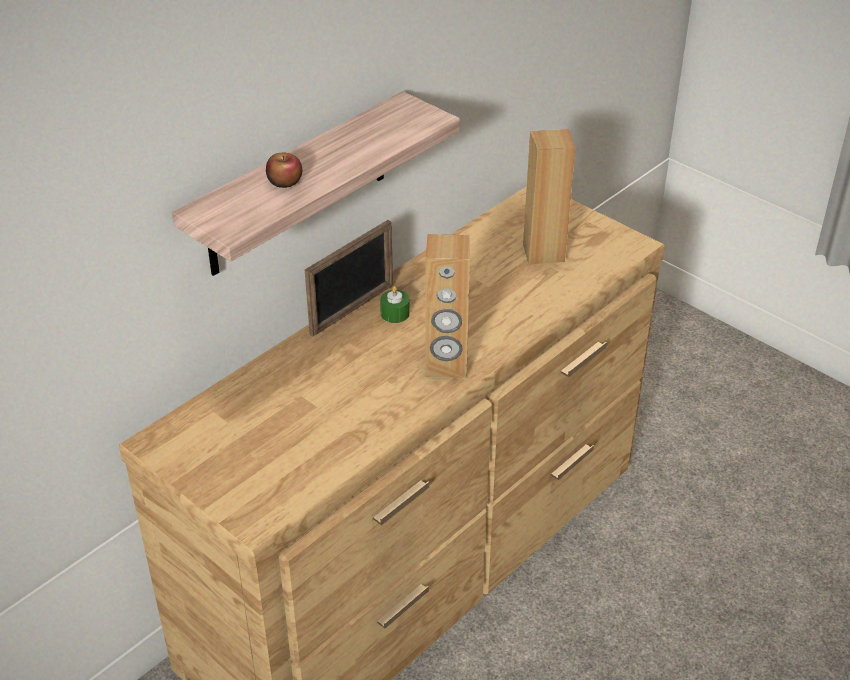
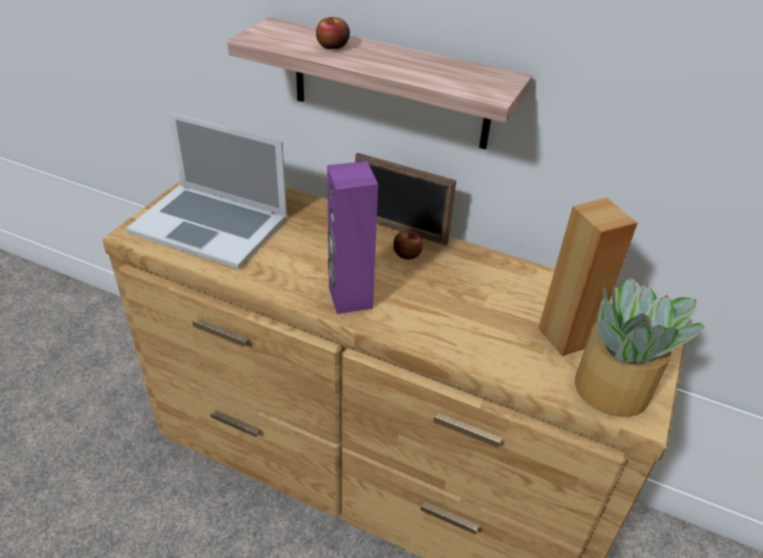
camera: 70 degrees right, 0 degrees up
(270, 452) = (210, 224): none -> laptop
(395, 313) = (407, 254): green candle -> apple
(446, 365) = (349, 298): brown speaker -> purple speaker
(608, 249) = (613, 391): none -> potted plant

